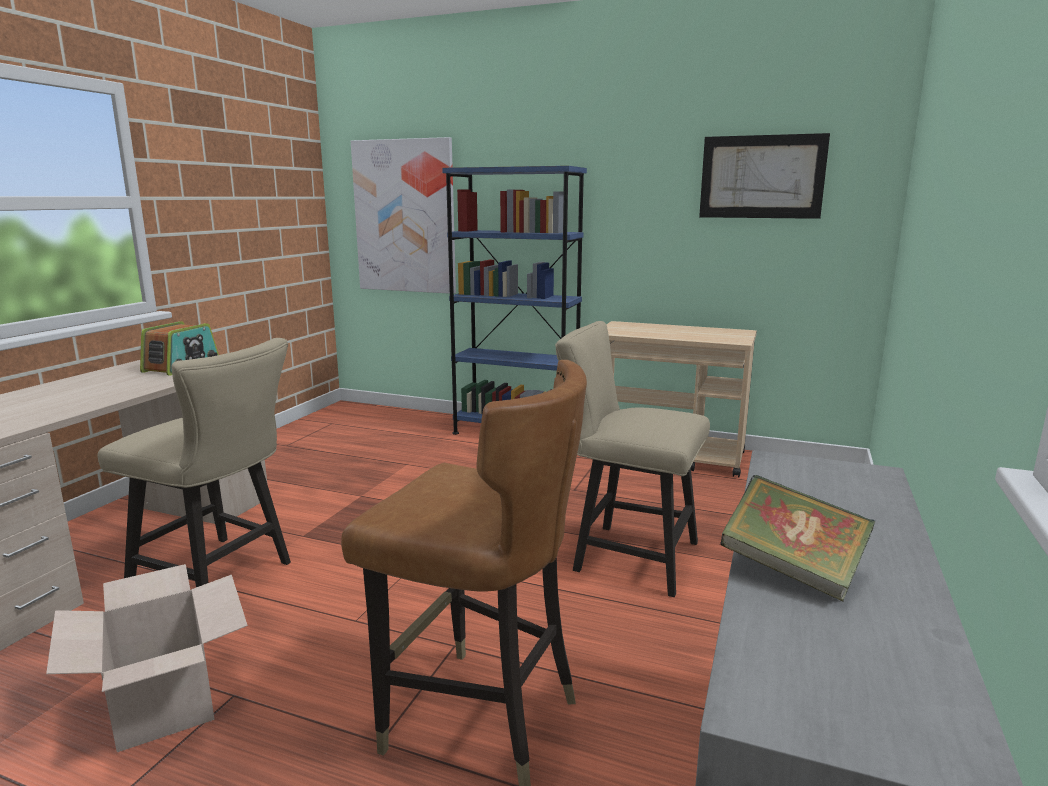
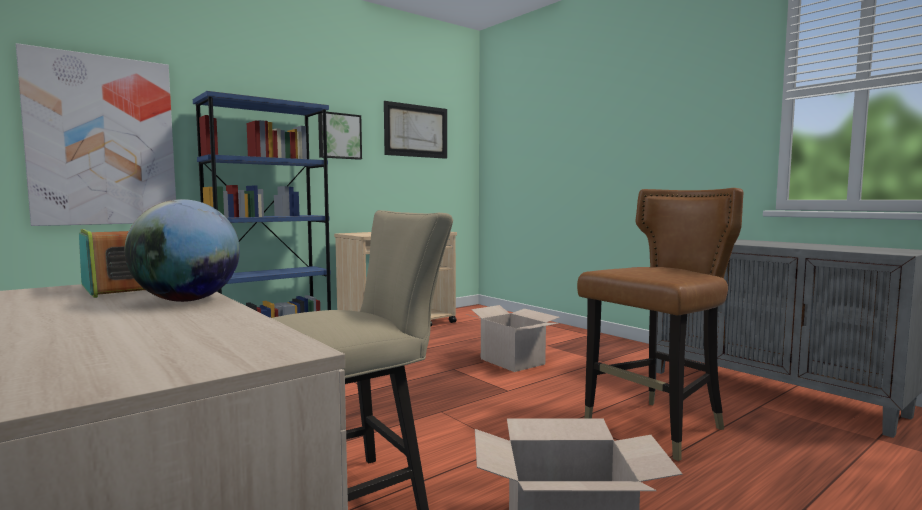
camera: 60 degrees left, 10 degrees down
(133, 389) = (187, 300): none -> globe
(626, 555) = (511, 361): beige chair -> cardboard box
(631, 195) = (339, 136): none -> picture
(792, 570) = (792, 246): book -> none

